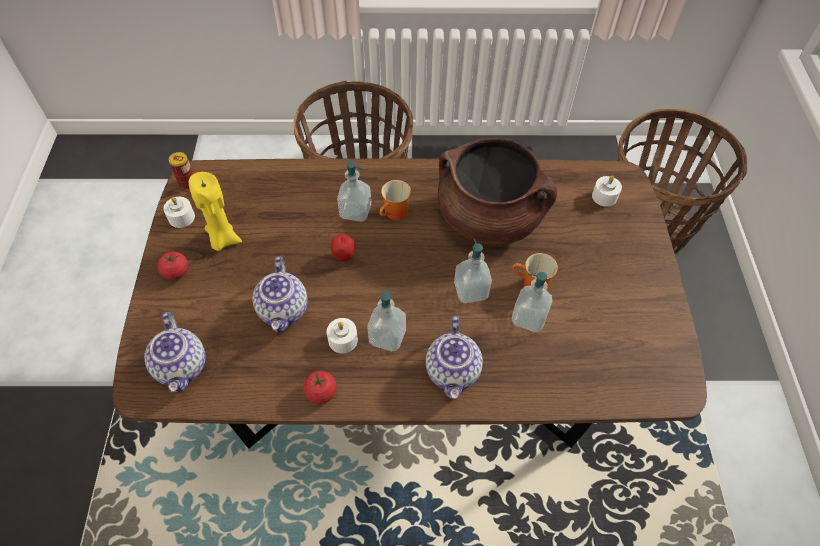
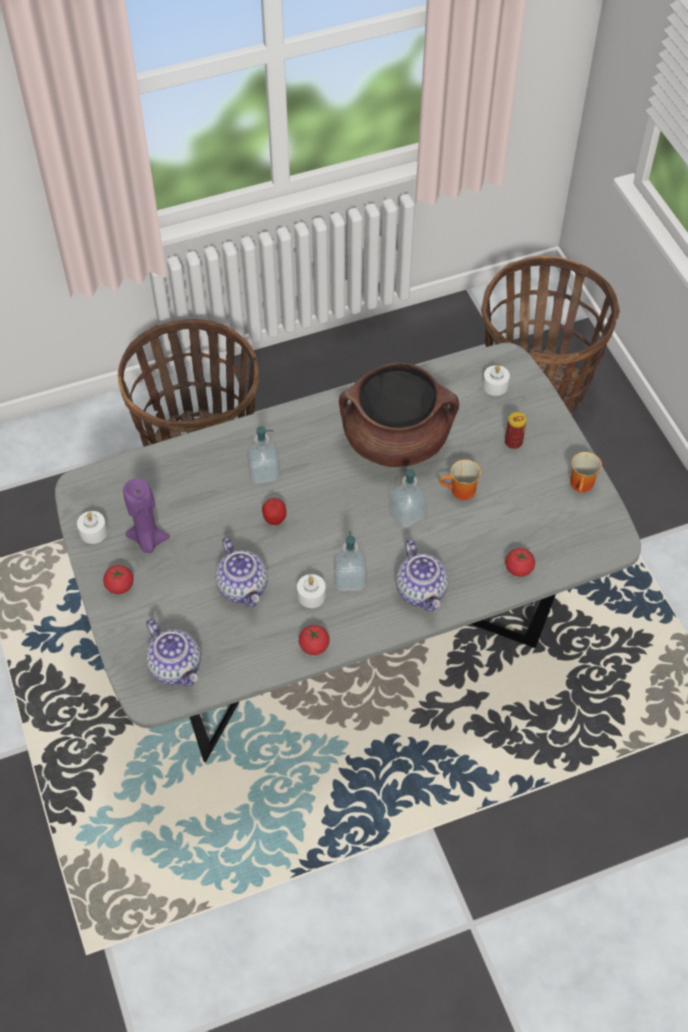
camera: 20 degrees left, 0 degrees up
(187, 183) = (79, 496): can -> can (513, 442)
(223, 239) = (148, 540): yellow candle -> purple candle
(395, 214) = (304, 463): mug -> mug (583, 485)
(409, 379) = (344, 636): brown dining table -> grey dining table
(529, 318) = (468, 522): soap dispenser -> none
(563, 382) = (518, 568): none -> tomato

